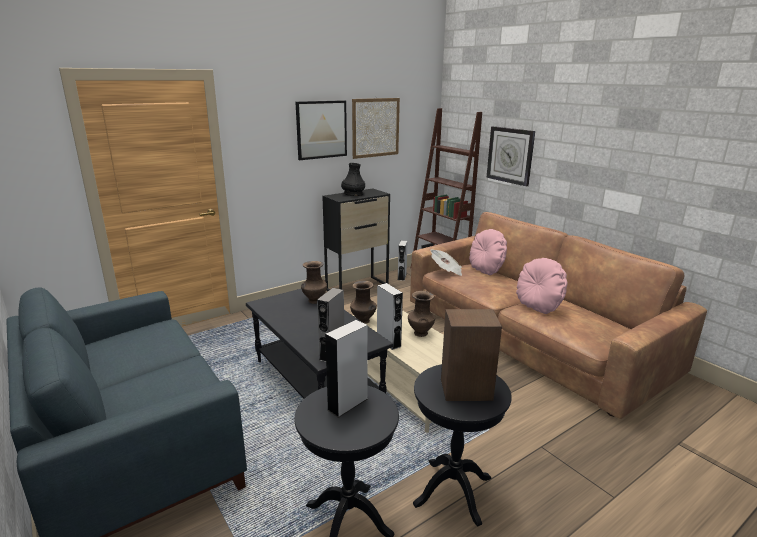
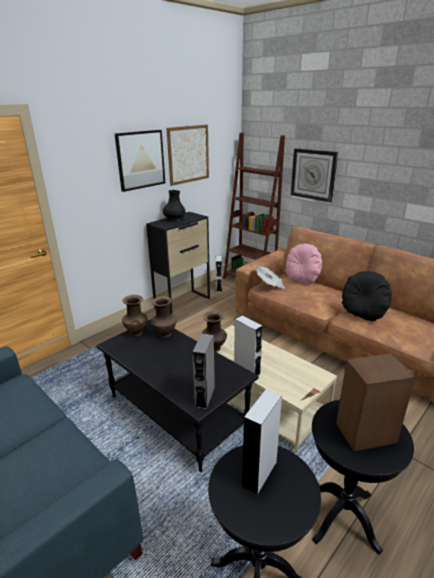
camera: 10 degrees left, 5 degrees up
(420, 333) = (271, 355): brown vase -> brown vase (136, 332)
(538, 307) = (362, 314): pink pillow -> black pillow

